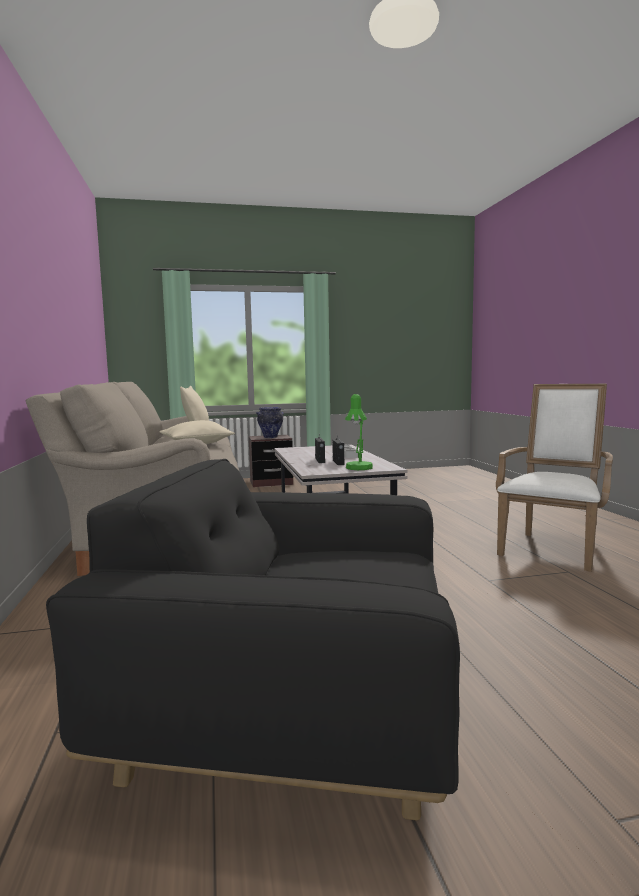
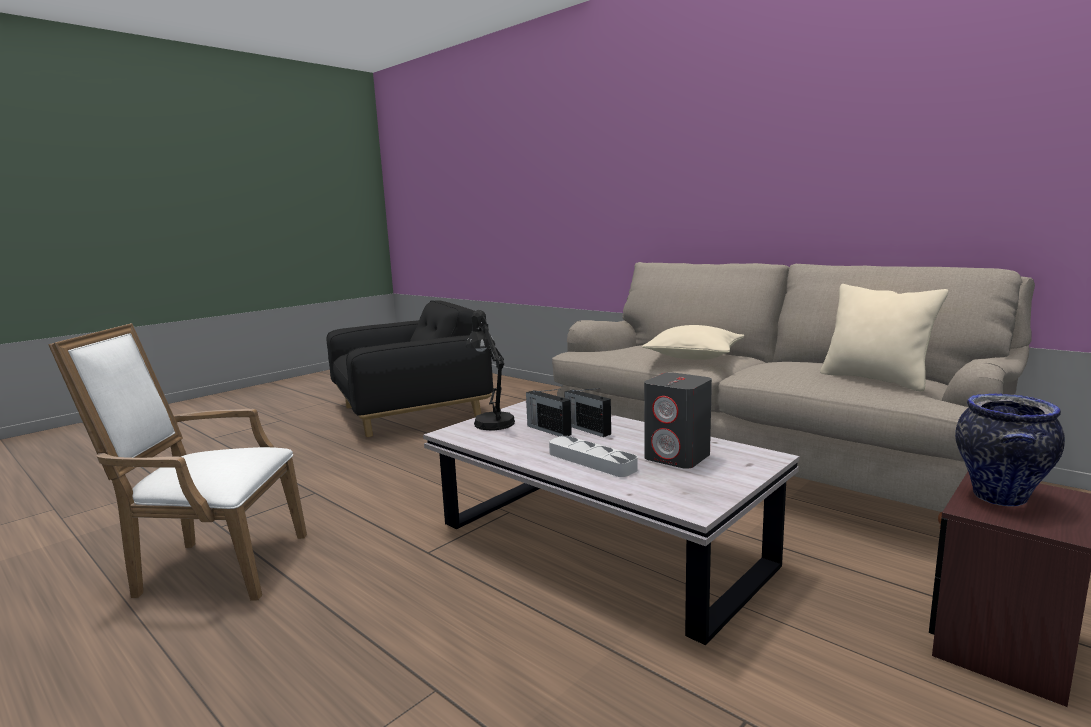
camera: 145 degrees right, 5 degrees up
(313, 451) = (678, 457): none -> grey speaker
(358, 469) = (491, 421): green table lamp -> black table lamp
(552, 548) = (213, 567): white armchair -> white armchair turned 90 degrees clockwise

